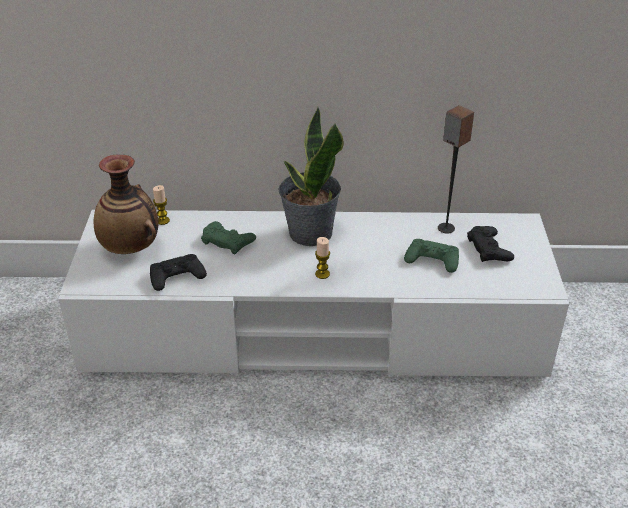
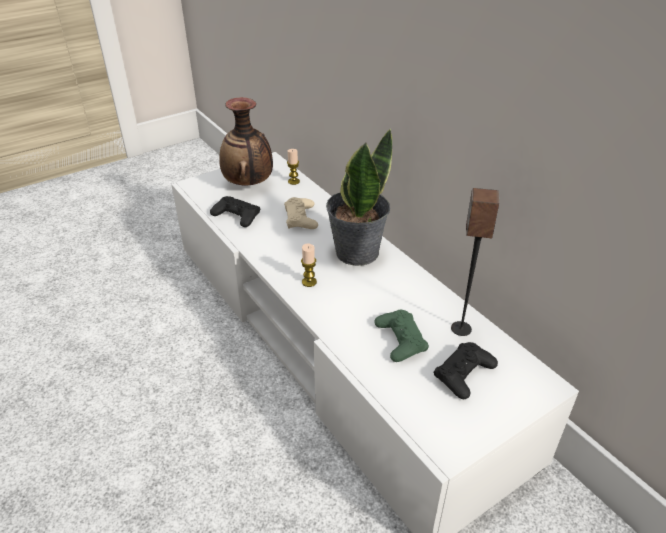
camera: 55 degrees right, 0 degrees up
(227, 241) = (301, 218): green game controller -> beige game controller

